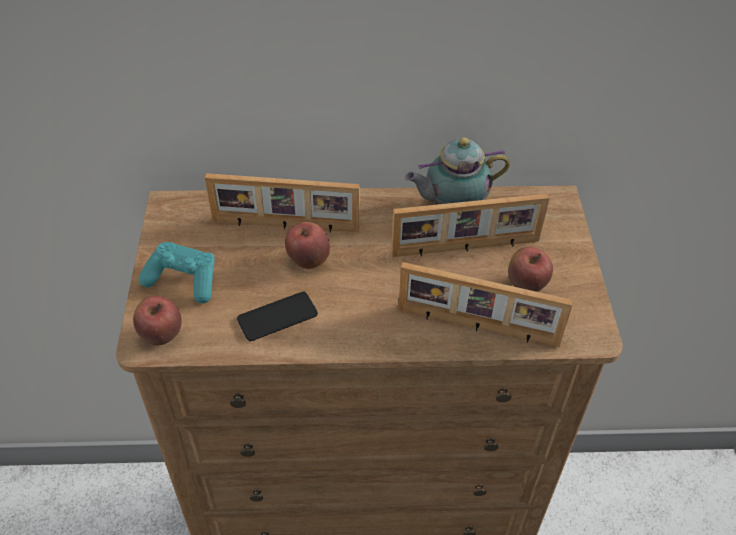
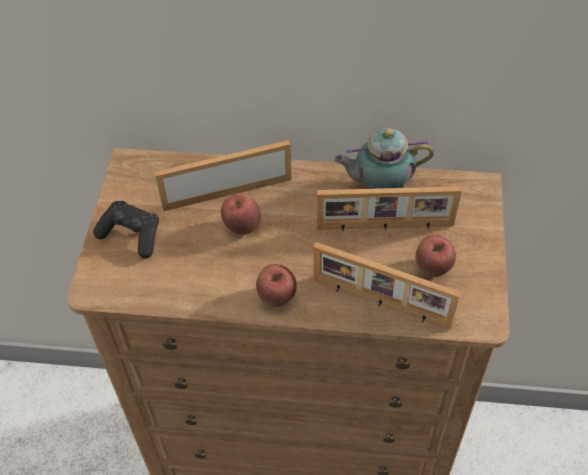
camera: 10 degrees right, 5 degrees up
(162, 336) = (107, 284): apple -> apple (276, 297)
(183, 280) = (132, 235): turquoise game controller -> black game controller
(277, 317) = (207, 276): phone -> none
(285, 226) = (227, 191): picture frame -> picture frame turned 150 degrees clockwise

